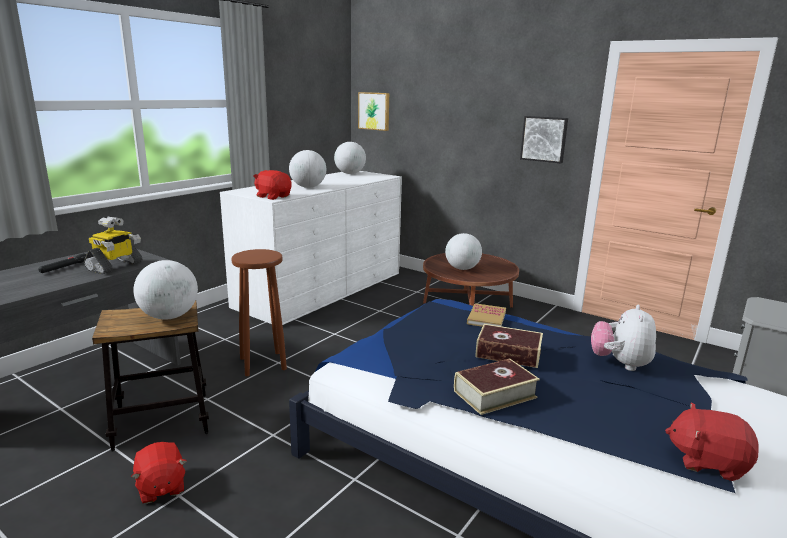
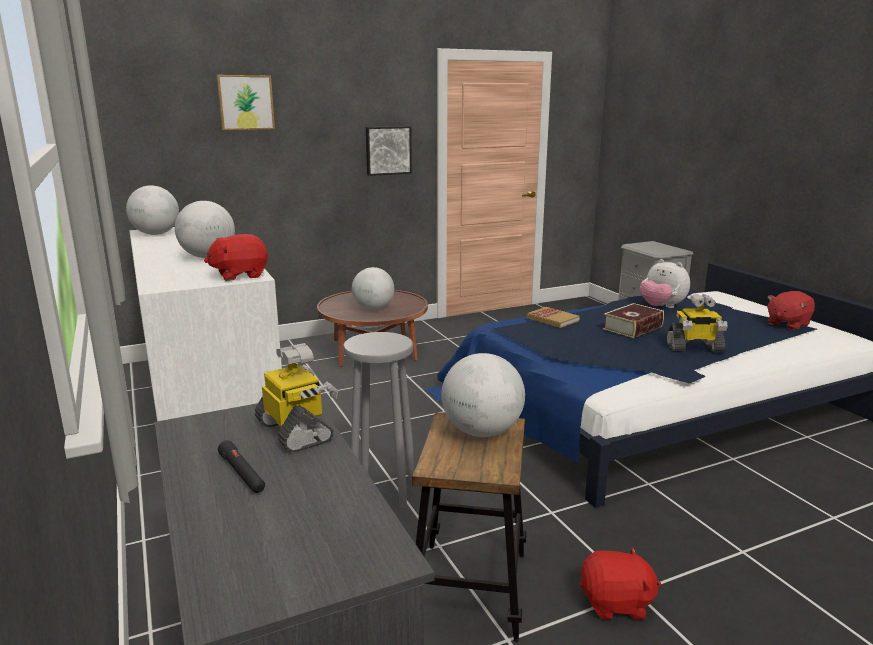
camera: 60 degrees left, 0 degrees up
(263, 363) = (382, 490): brown stool -> grey stool
(374, 111) = (134, 137): picture -> picture (245, 102)
(494, 394) = (694, 348): book -> toy robot

